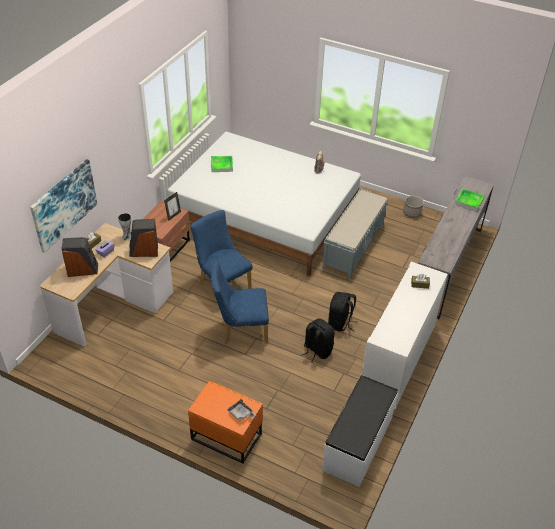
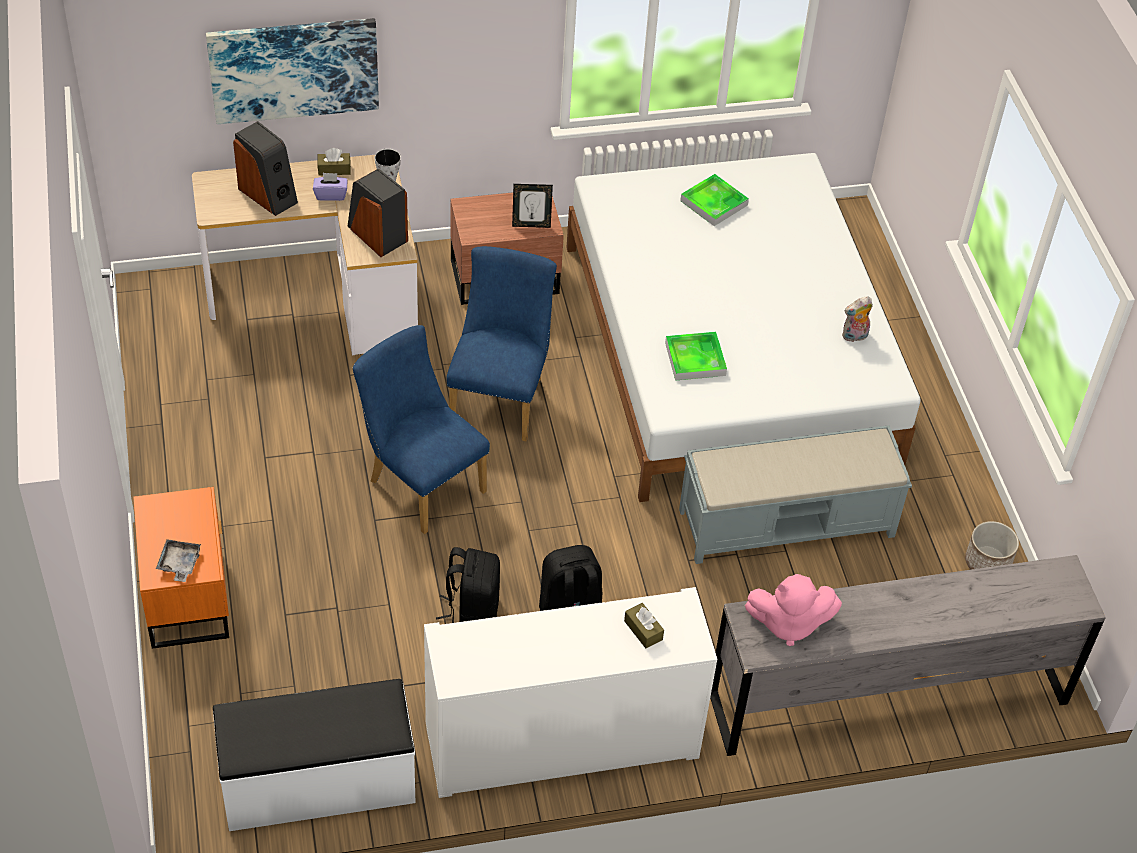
camera: 50 degrees right, 5 degrees up
(439, 251) = (788, 623): none -> pink plush toy
(469, 201) = (997, 600): tray -> tray (695, 359)

